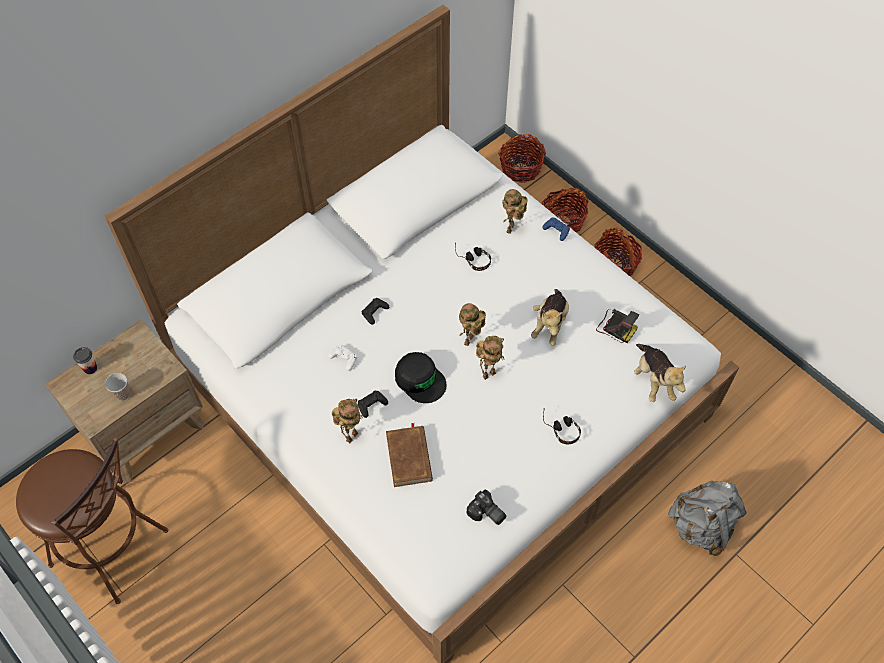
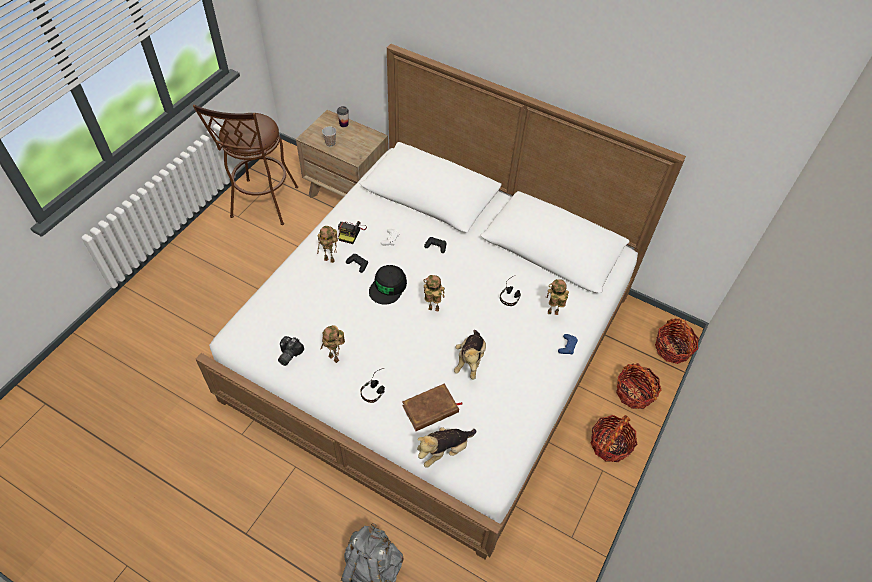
camera: 70 degrees right, 5 degrees down
(409, 457) = (321, 296): brown book -> brown book (430, 409)
(489, 373) = (409, 328): toy robot -> toy robot (335, 358)
(549, 324) = (470, 360): plush toy -> plush toy turned 75 degrees counterclockwise
(615, 327) = (486, 410): camera -> camera (351, 232)

